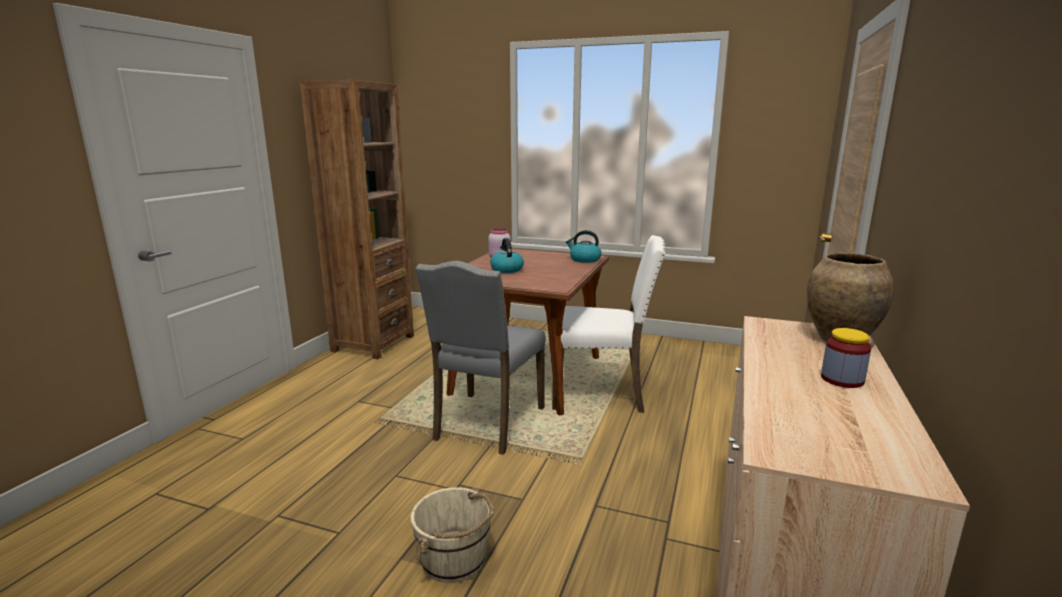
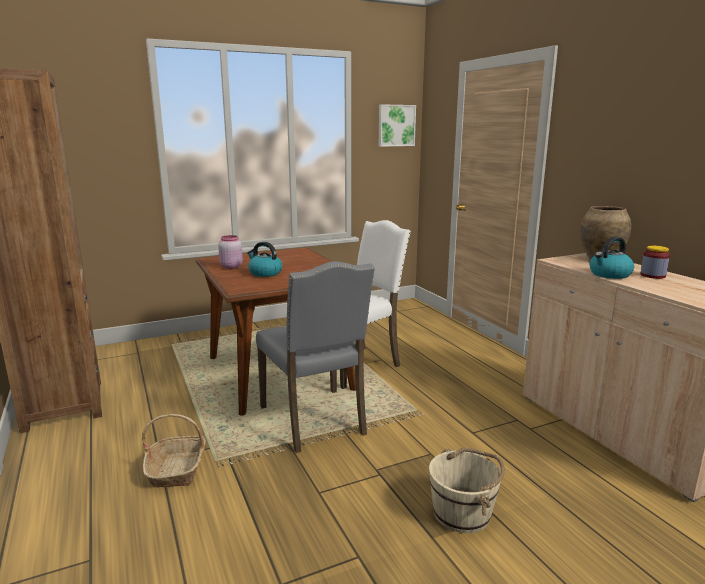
camera: 45 degrees left, 0 degrees up
(356, 412) = (177, 469): none -> basket
(584, 260) = (301, 253): kettle -> kettle (609, 274)
(789, 122) = (396, 125): none -> picture

